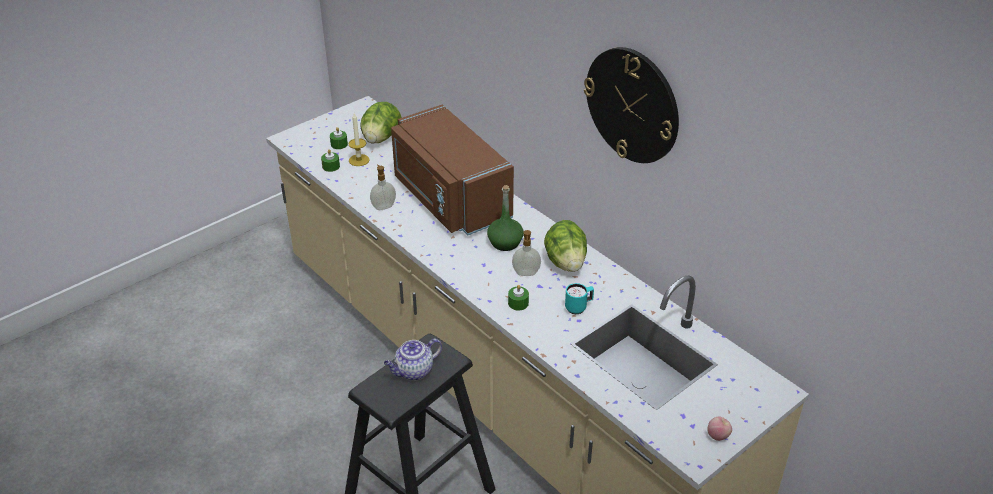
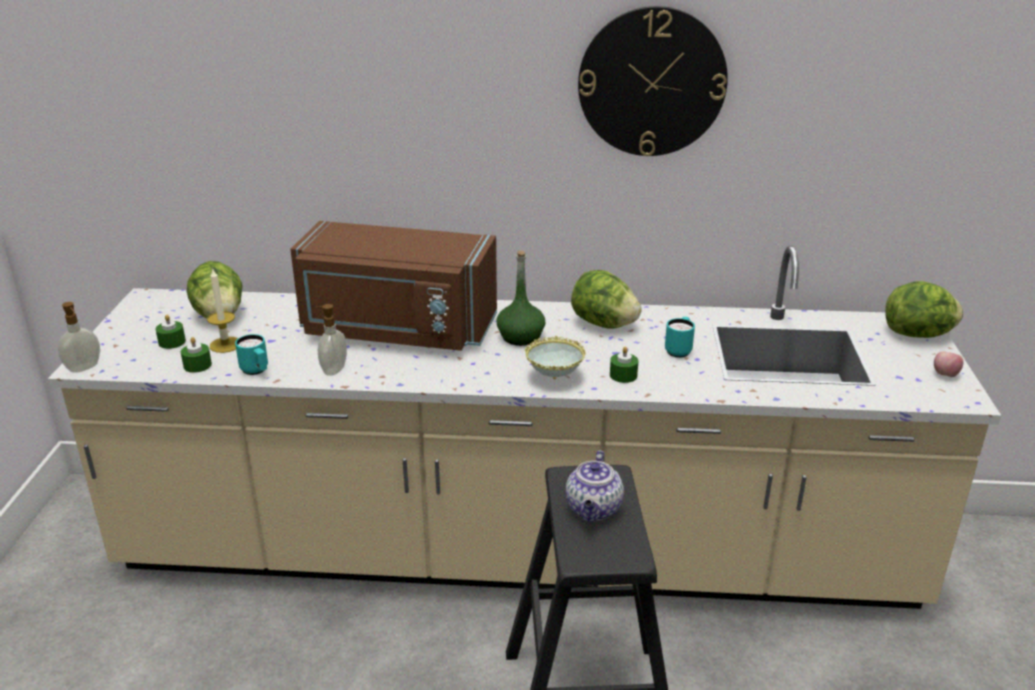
camera: 45 degrees left, 10 degrees down
(350, 186) = (256, 371): none -> turquoise mug
(478, 281) = (554, 379): none -> bowl
(526, 273) = (586, 350): soap dispenser -> soap dispenser (84, 368)
(760, 399) = (918, 335): none -> lettuce

